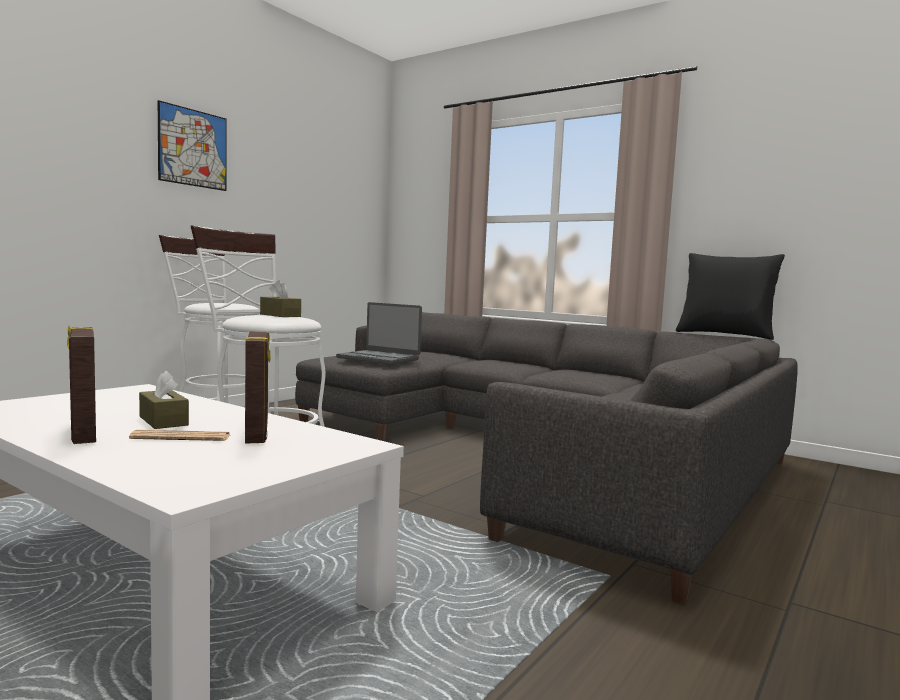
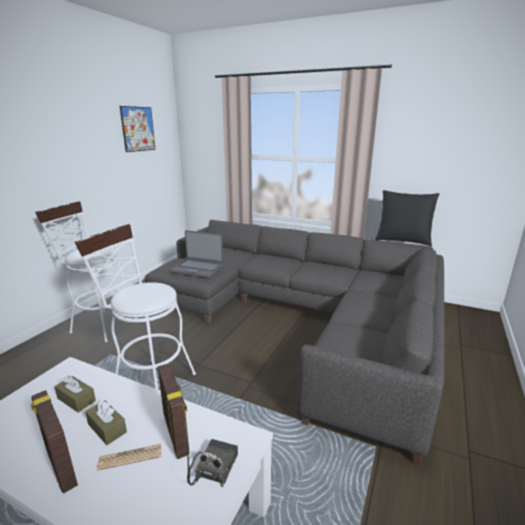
camera: 10 degrees left, 15 degrees up
(193, 148) = (43, 136): picture -> picture (138, 129)
(280, 315) = (147, 288): brown tissue box -> brown tissue box (76, 399)
(293, 453) = (213, 467): none -> radio

